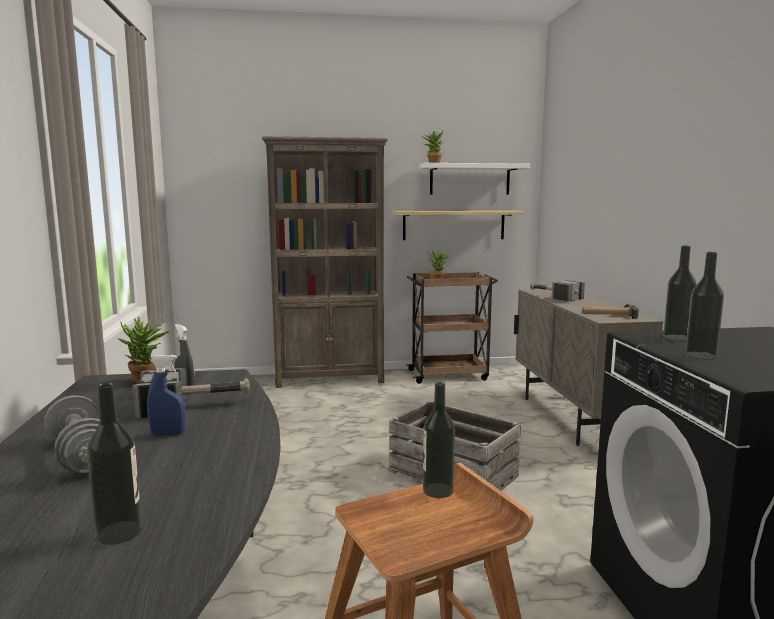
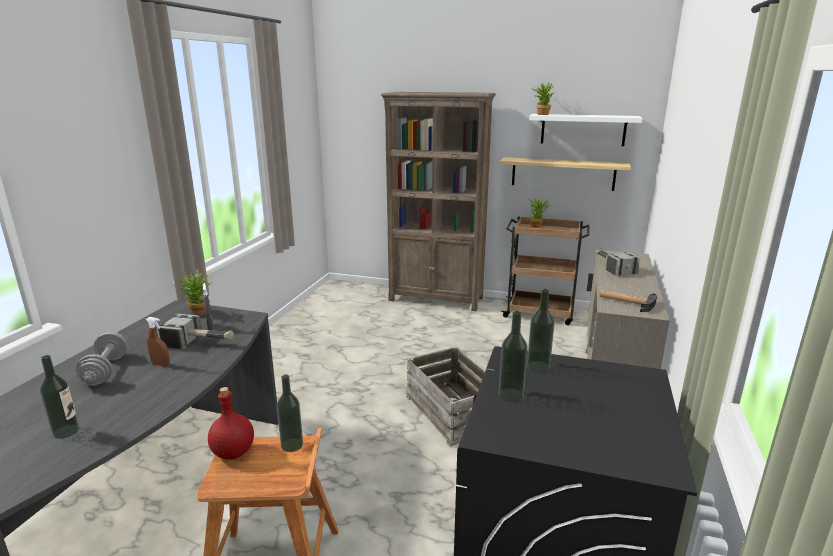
camera: 25 degrees right, 10 degrees up
(168, 434) = (161, 364): blue spray bottle -> brown spray bottle
(371, 518) = (232, 453): none -> red bottle

